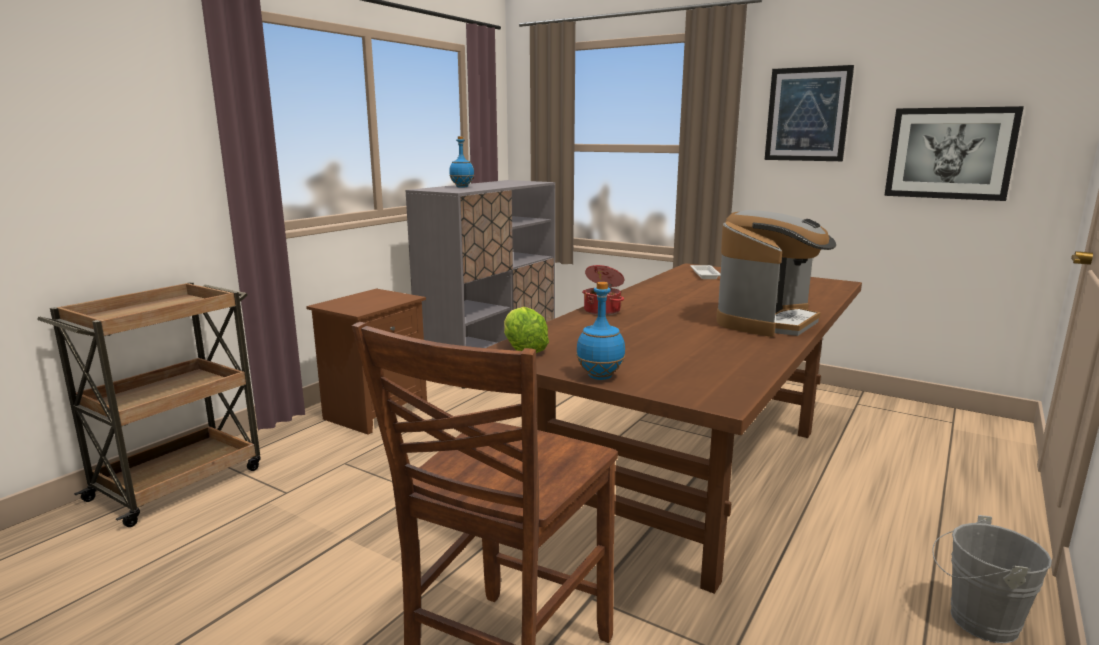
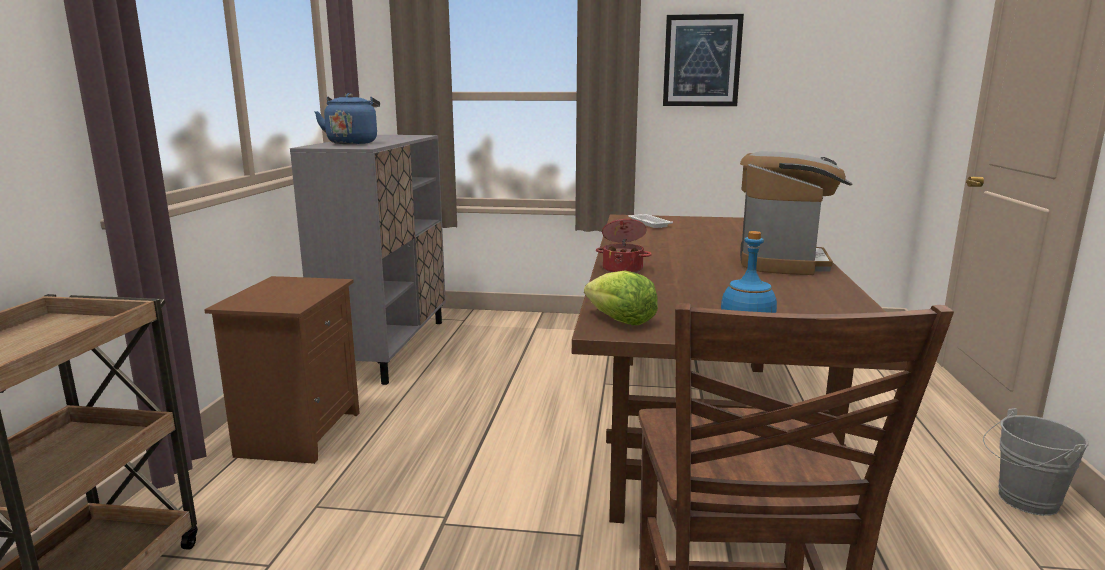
camera: 25 degrees left, 0 degrees up
(462, 187) = (353, 143): blue bottle -> blue kettle
(950, 153) = (828, 97): picture -> none

